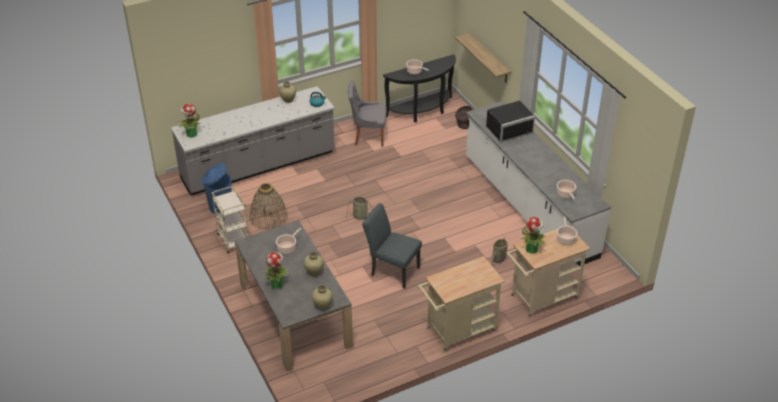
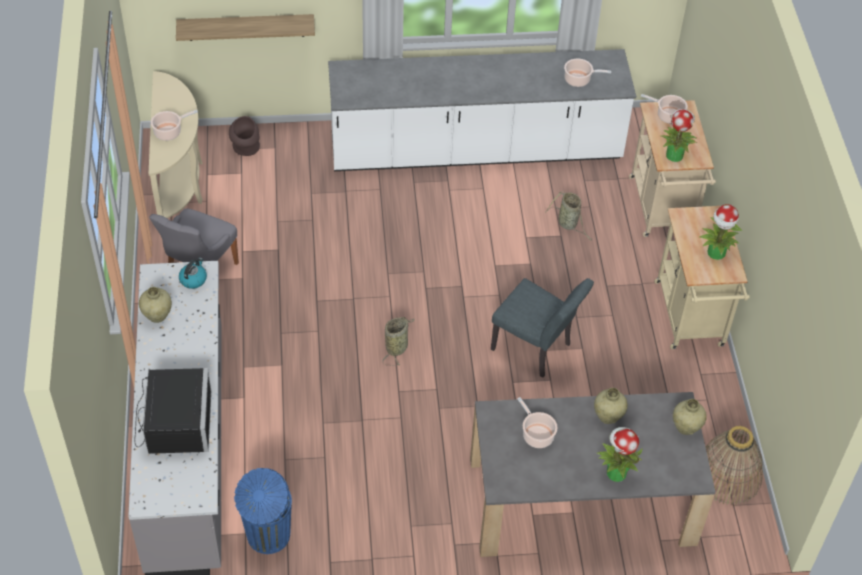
camera: 70 degrees left, 10 degrees up
(191, 134) = (172, 488): potted plant -> potted plant (716, 253)
(233, 240) = (368, 538): beige cart -> none
(268, 217) = (334, 471): basket -> basket (727, 476)
(391, 270) = (536, 349): grey chair -> grey chair turned 105 degrees counterclockwise
(423, 112) = (180, 184): black console table -> beige console table
(508, 128) = (400, 80): black microwave -> black microwave (174, 423)

